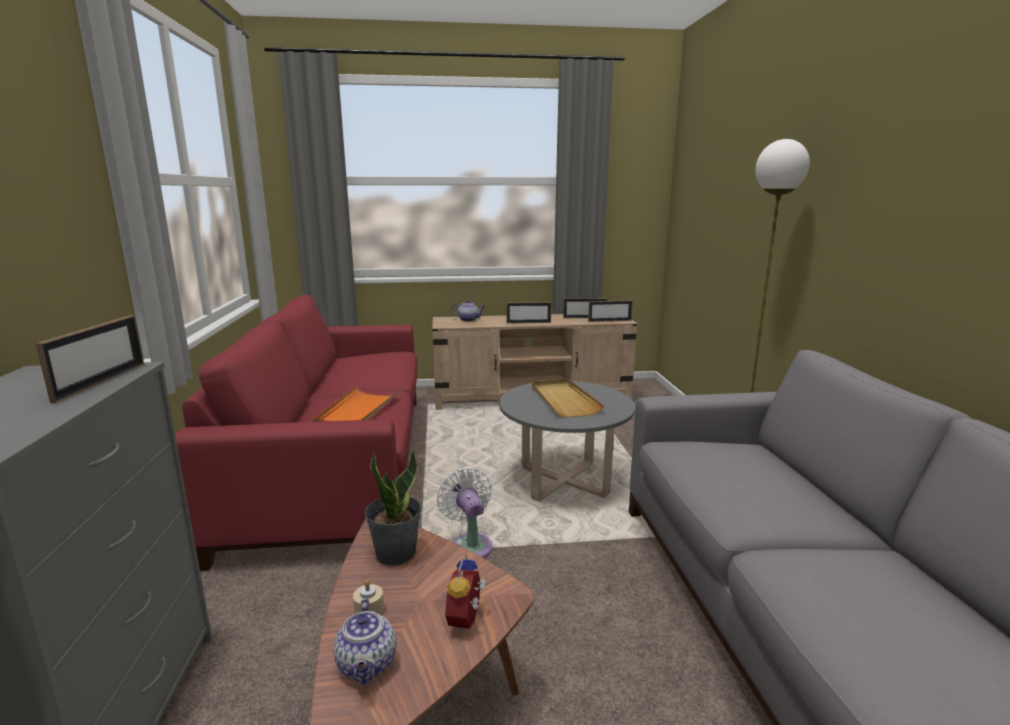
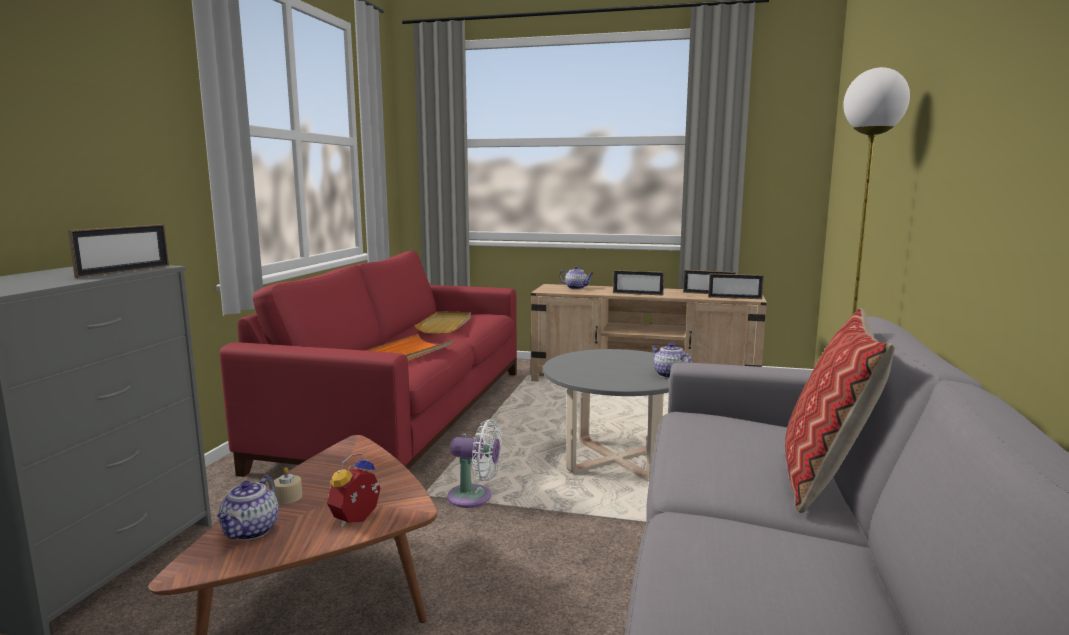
camera: 20 degrees right, 5 degrees down
(395, 552) = (347, 464): potted plant -> none
(469, 544) = (474, 497): white fan -> white fan turned 105 degrees clockwise
(563, 400) = (615, 366): beige tray -> beige tray (445, 325)
(615, 404) = (669, 375): none -> teapot
(817, 492) = (824, 478): none -> pillow

